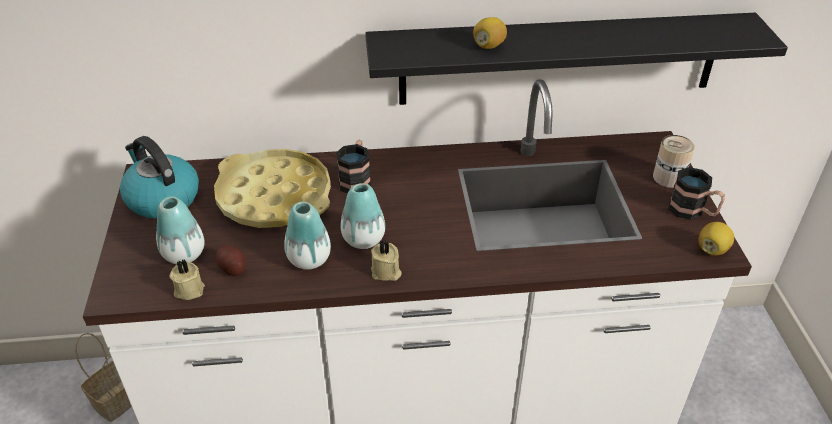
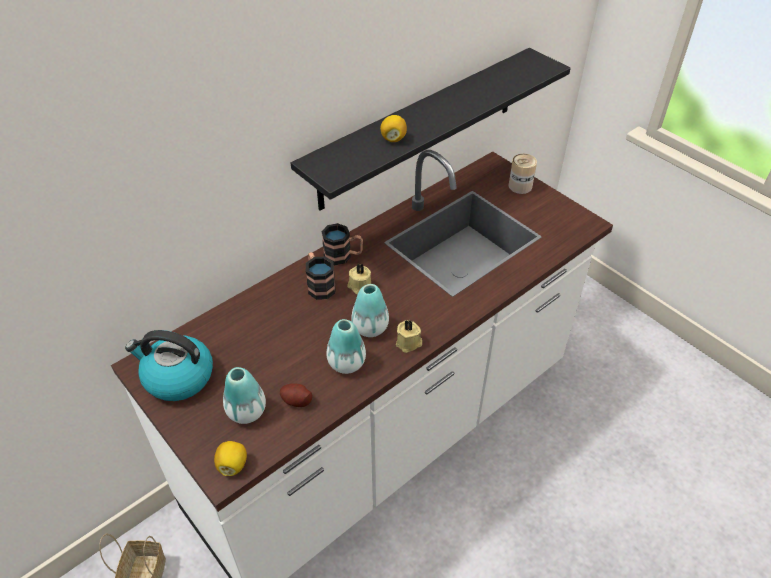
camera: 35 degrees left, 5 degrees up
(188, 289) = (279, 435): beige candle -> beige candle (359, 286)
(274, 196) = (270, 329): yellow tray -> none
(692, 211) = (553, 203): mug -> mug (343, 256)
(712, 249) = (584, 224): lemon -> lemon (233, 465)

